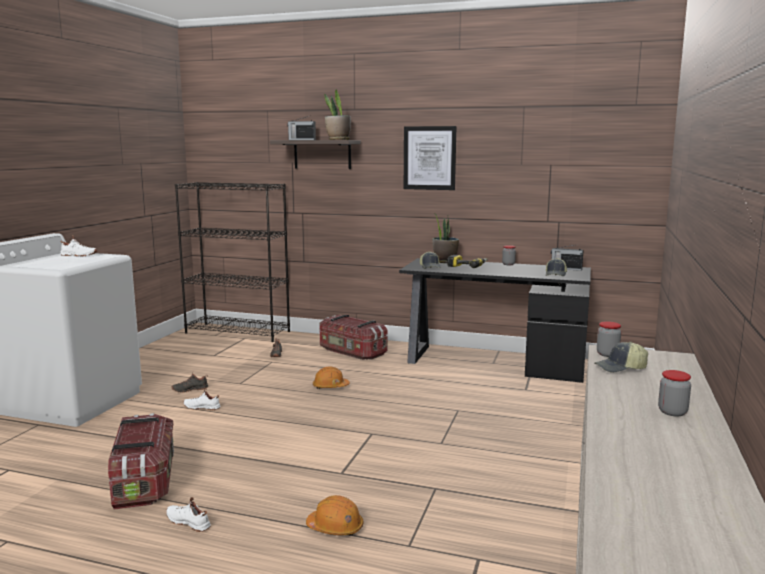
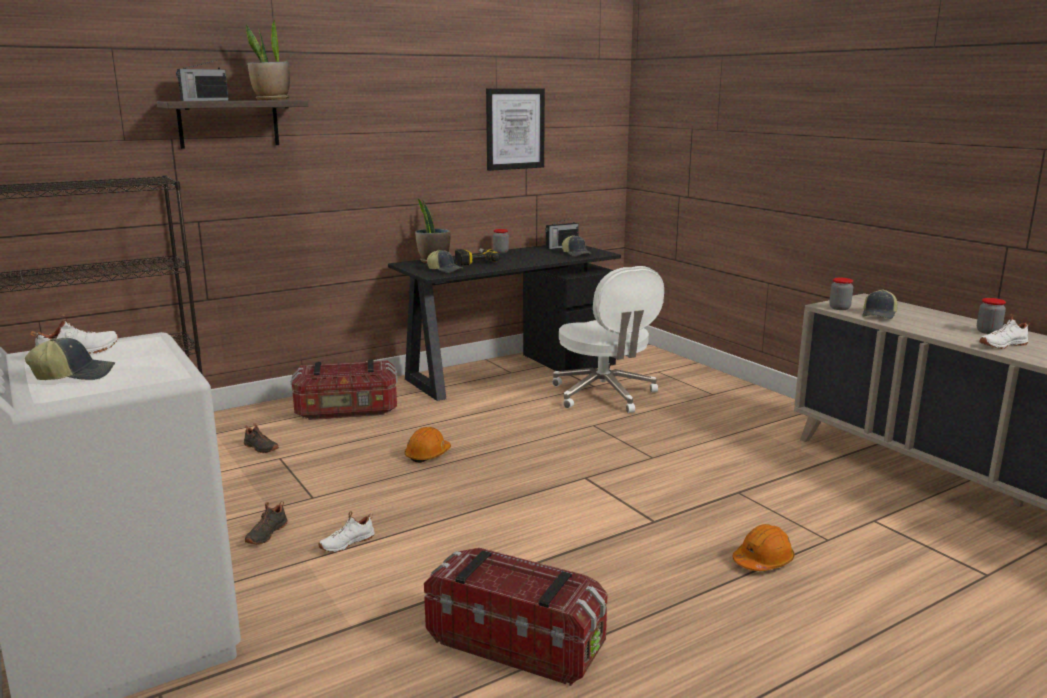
camera: 50 degrees left, 5 degrees up
(48, 261) = (75, 375): none -> cap
(189, 522) = (665, 639): white shoe -> white shoe (1001, 345)
(429, 158) = (391, 124): picture -> picture (515, 129)
(517, 397) = (605, 395): none -> white office chair

